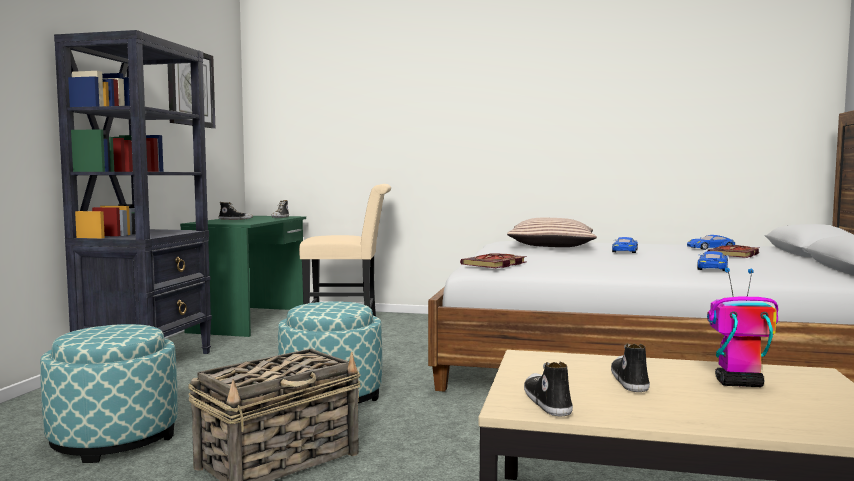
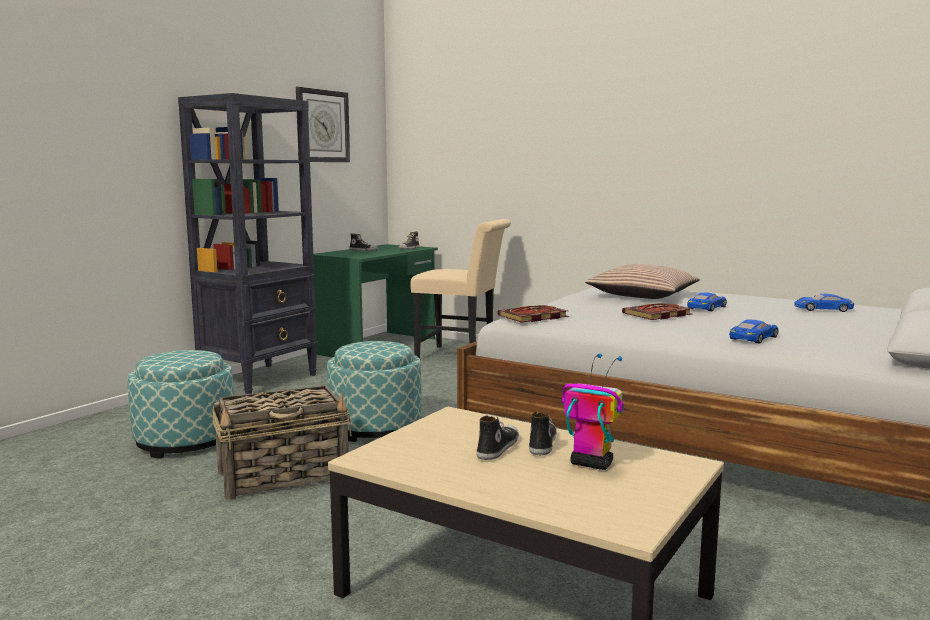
camera: 20 degrees right, 5 degrees up
(546, 402) = (395, 457): shoe -> shoe (541, 443)
(734, 254) = (829, 320): book -> book (657, 314)

